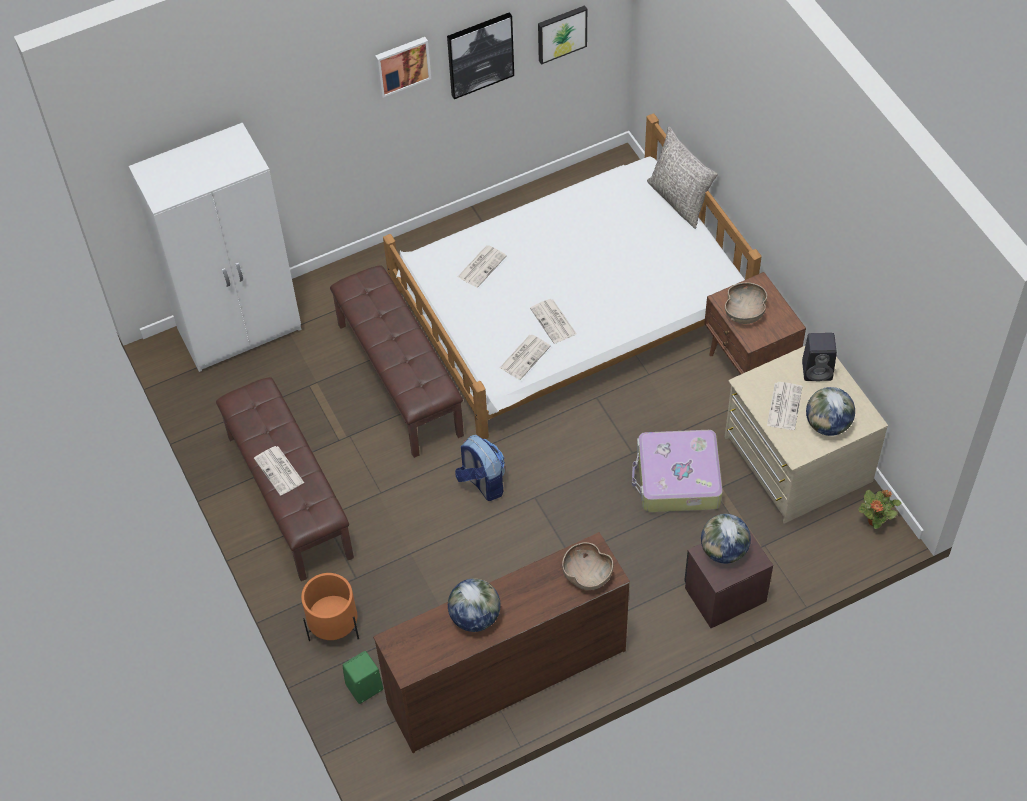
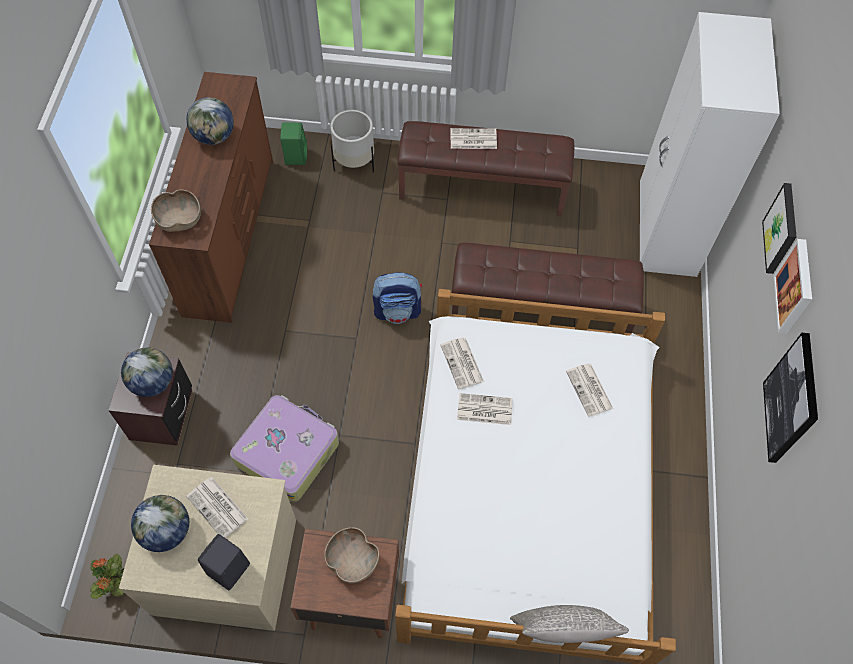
camera: 120 degrees right, 5 degrees up
(334, 627) = (354, 162): orange planter -> white planter
(561, 33) = (794, 524): picture -> picture (782, 229)

